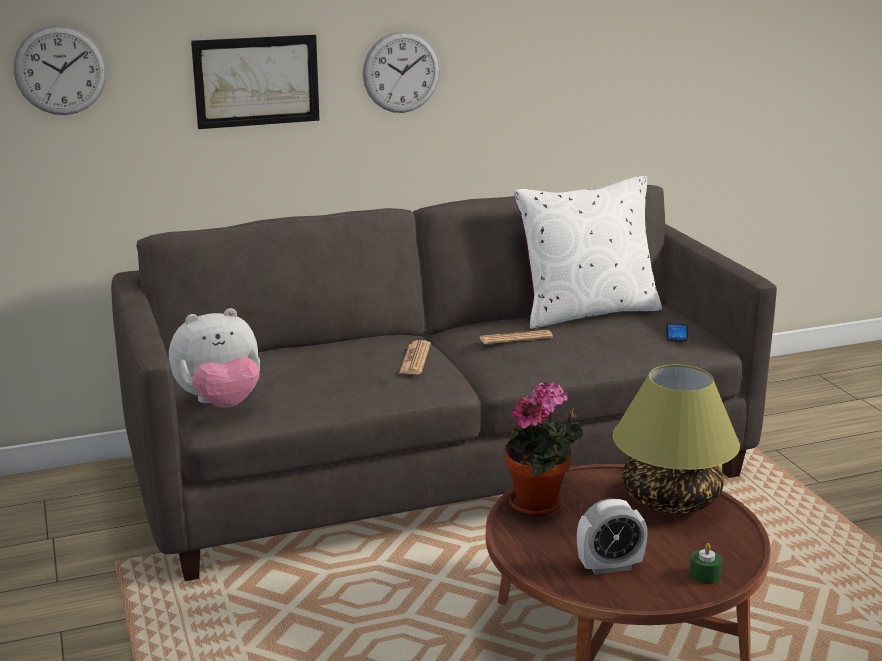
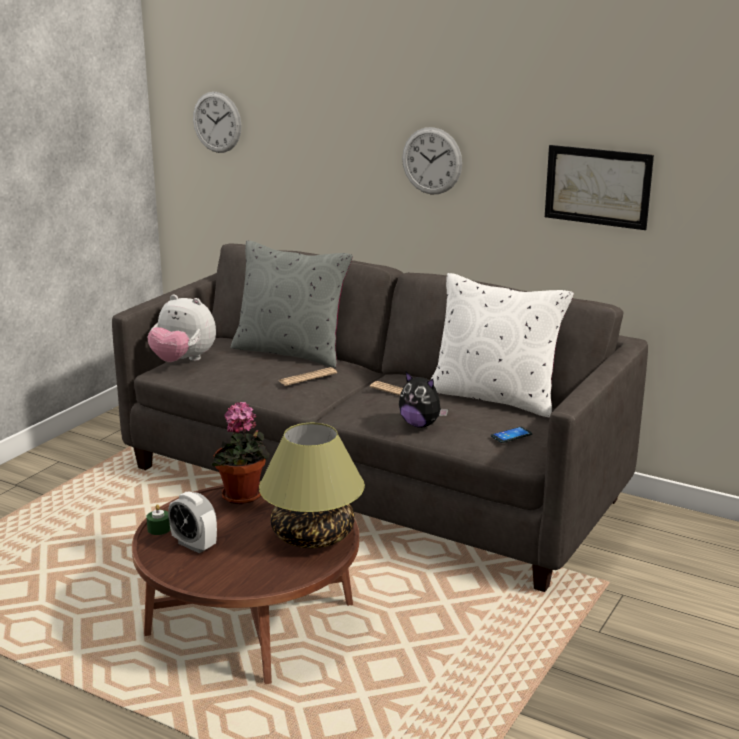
camera: 50 degrees right, 0 degrees up
(256, 81) = (329, 150): picture -> picture (597, 186)
(321, 346) = (291, 352): none -> grey pillow
(596, 356) = (420, 424): none -> plush toy
(705, 575) = (223, 579): green candle -> green candle (159, 529)

